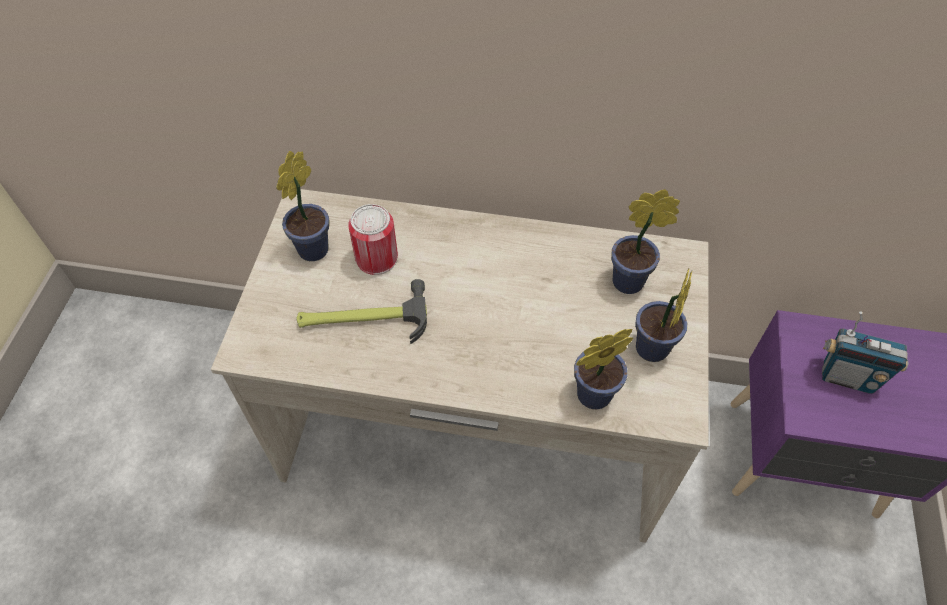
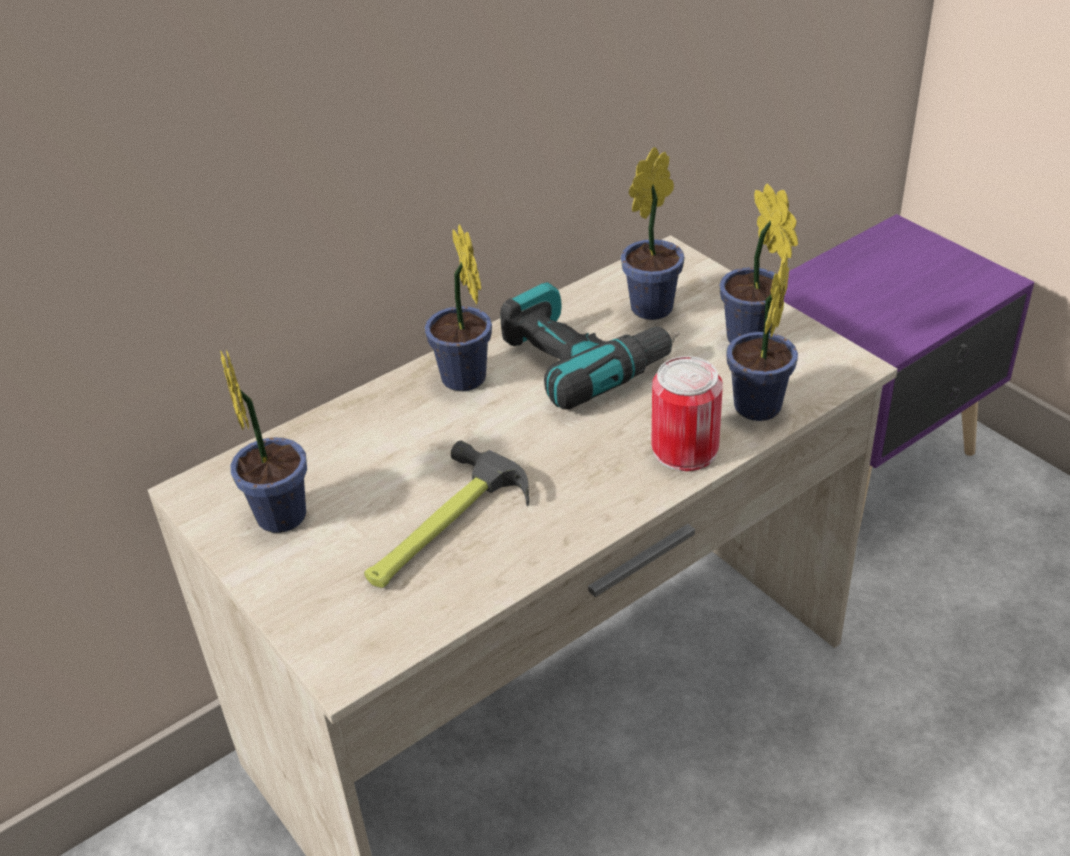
camera: 45 degrees left, 15 degrees down
(376, 258) = (371, 468): can -> can (685, 449)
(477, 246) = (465, 382): none -> potted plant
(548, 282) = (582, 359): none -> power drill
(847, 377) = (875, 295): radio -> none

